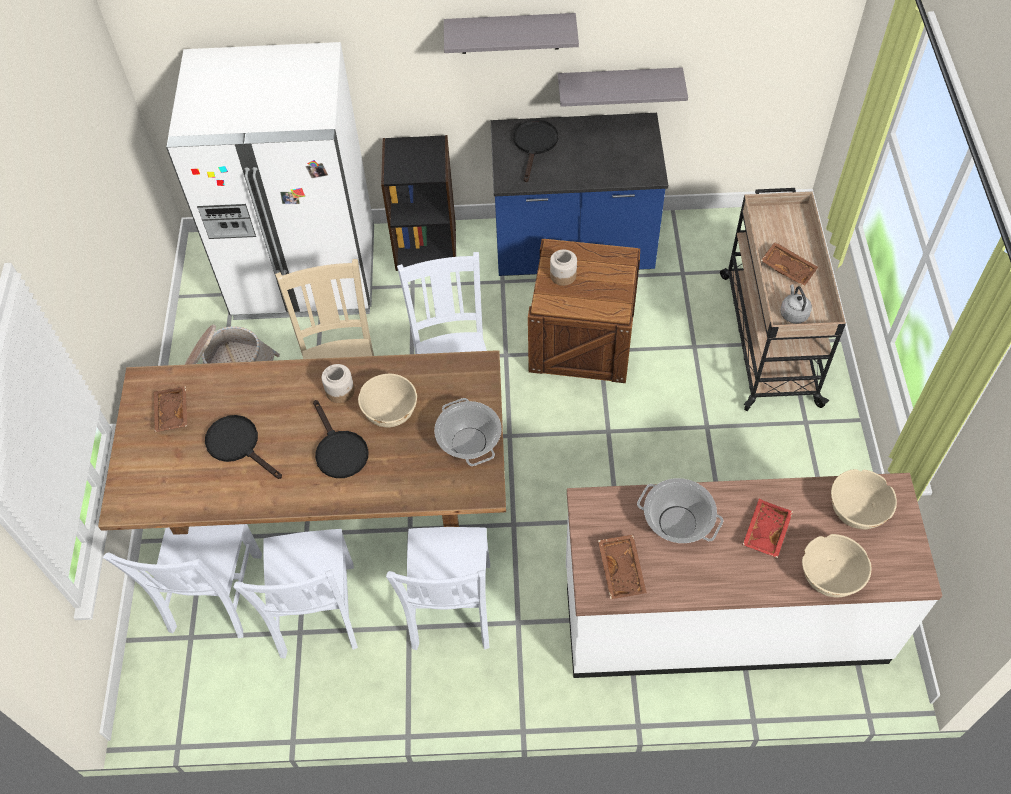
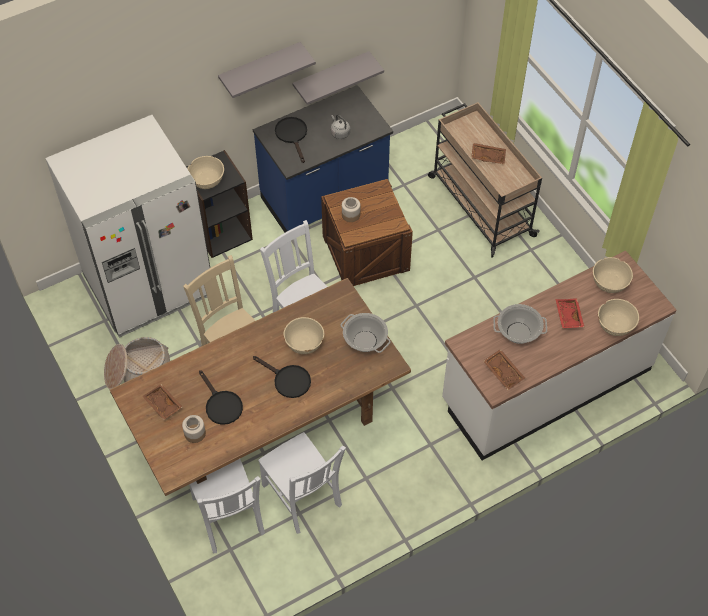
camera: 30 degrees left, 0 degrees up
(238, 445) = (221, 405): black frying pan -> black frying pan turned 135 degrees counterclockwise
(340, 391) = (264, 344): jar -> jar (195, 433)
(402, 163) = (207, 180): none -> beige bowl
(451, 609) = (385, 455): white chair -> none
(793, 313) = (506, 183): grey kettle -> grey kettle (339, 133)

